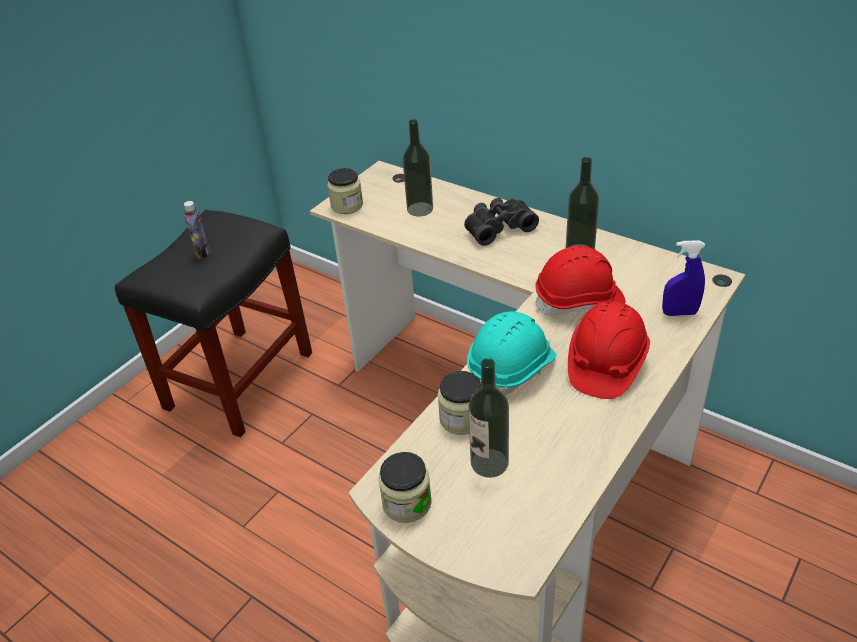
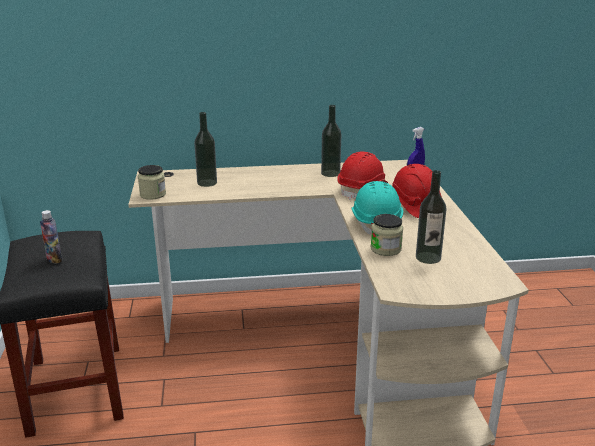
camera: 45 degrees left, 15 degrees down
(406, 503) = (417, 288): jar -> none
(498, 227) = (269, 177): black binoculars -> none

